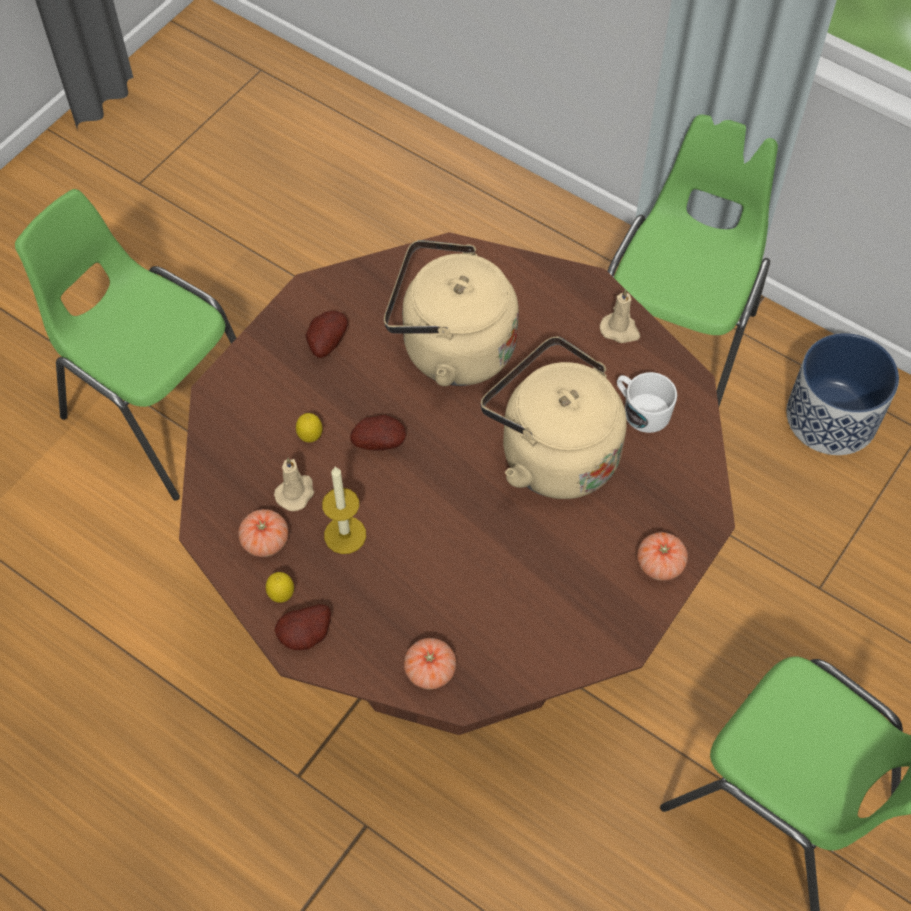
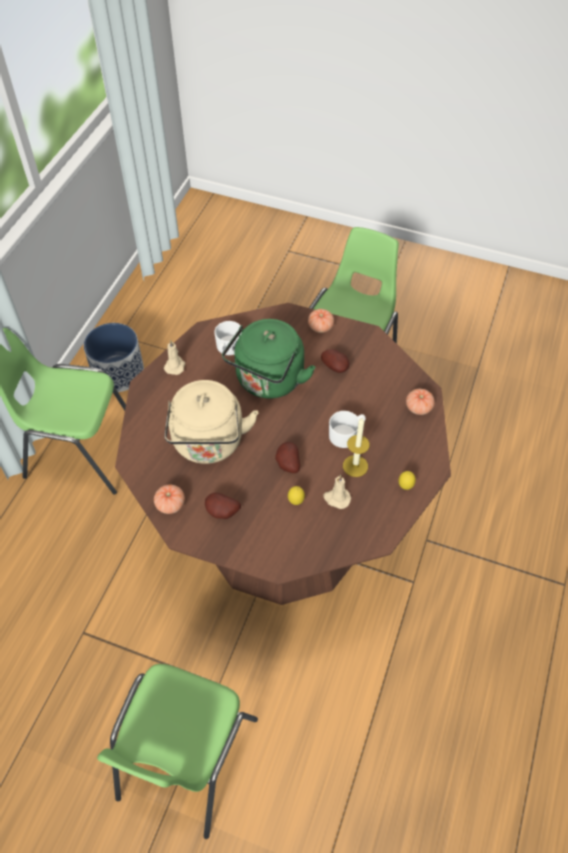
camera: 105 degrees left, 5 degrees down
(265, 541) = (374, 505): tomato -> tomato (170, 504)
(307, 637) = (424, 467): potato -> potato (336, 367)
(409, 540) = (346, 434): none -> white mug
(552, 452) = (268, 381): beige kettle -> green kettle

